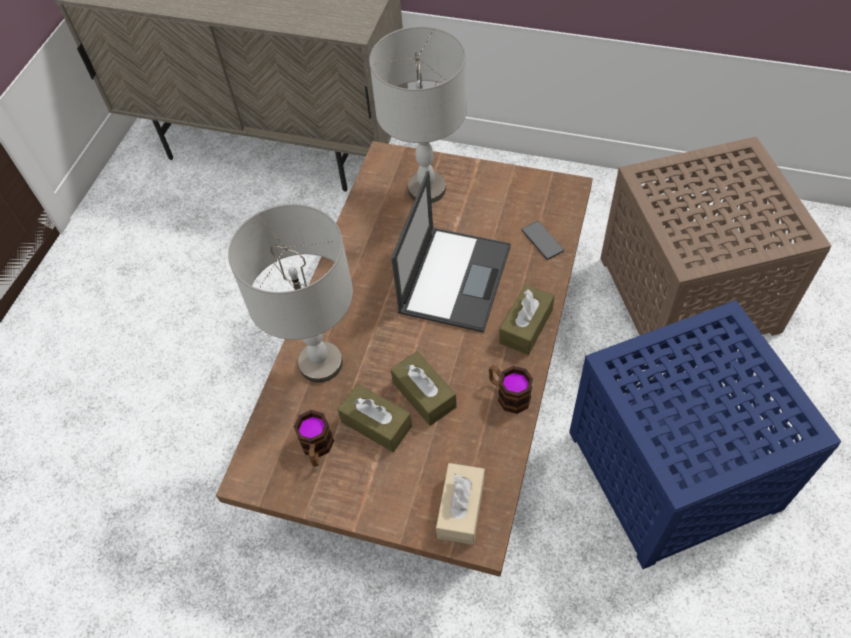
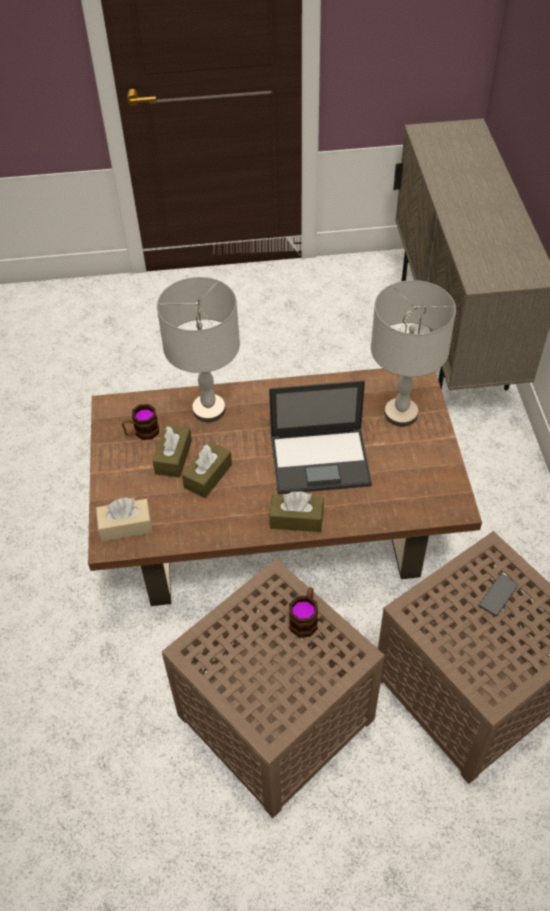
camera: 65 degrees right, 5 degrees down
(508, 394) = (229, 526): mug -> mug (305, 618)
(542, 241) = (389, 505): phone -> phone (498, 595)
(676, 471) = (275, 720): blue side table -> brown side table

